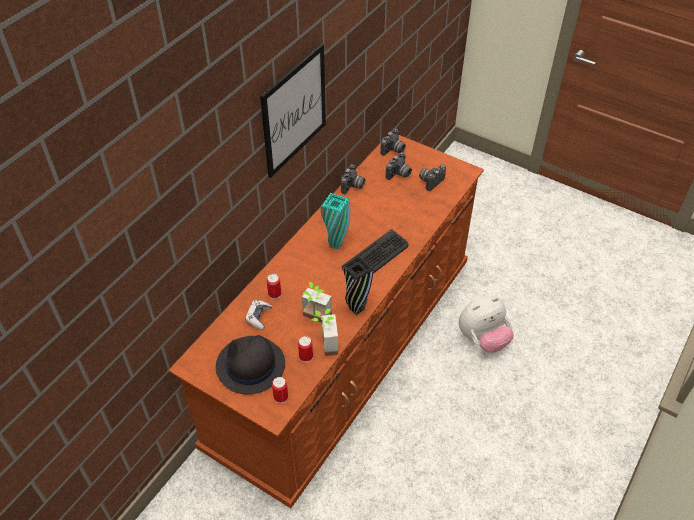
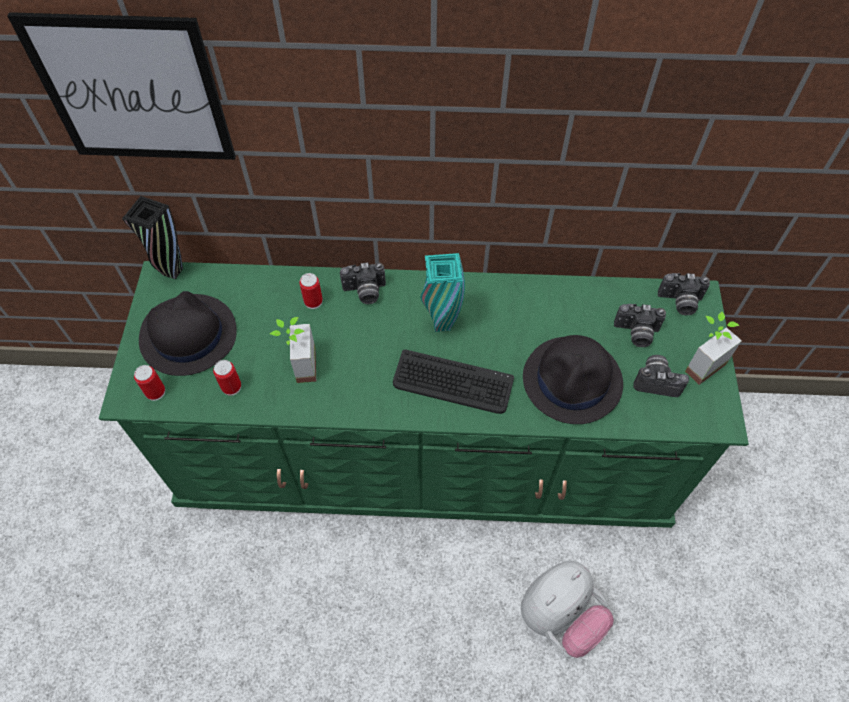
camera: 60 degrees right, 10 degrees up
(258, 317) = (267, 304): game controller -> none
(294, 111) = (471, 99): picture -> picture (132, 90)
(324, 345) = (261, 398): potted plant -> potted plant (699, 362)
(345, 353) = (424, 453): brown dresser -> green dresser
(353, 186) = (565, 290): camera -> camera (365, 292)
(356, 309) = (343, 405): black vase -> black vase (173, 271)
(409, 210) = (573, 381): none -> black hat
(482, 339) = (560, 616): plush toy -> plush toy turned 75 degrees counterclockwise

